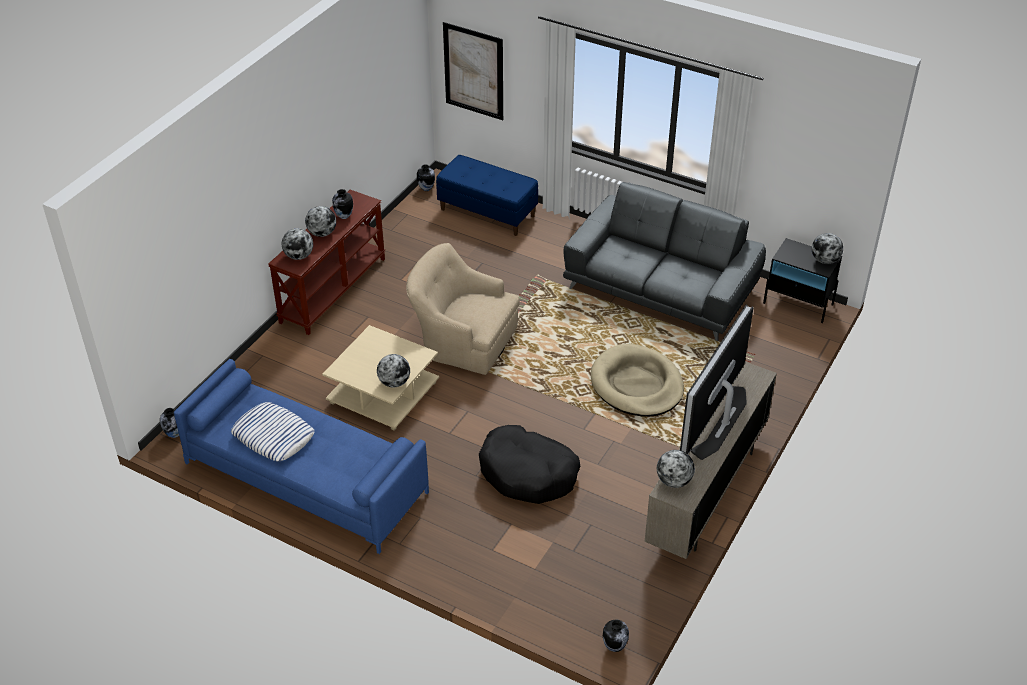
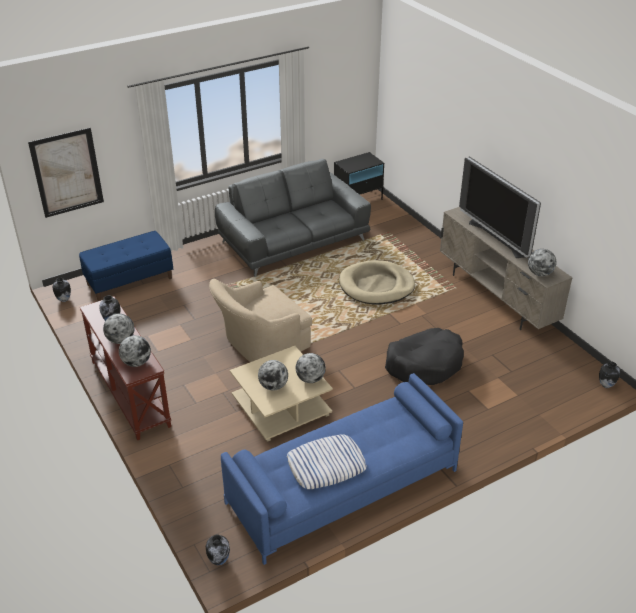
camera: 60 degrees left, 5 degrees down
(824, 260) = (368, 158): globe -> globe (273, 386)

